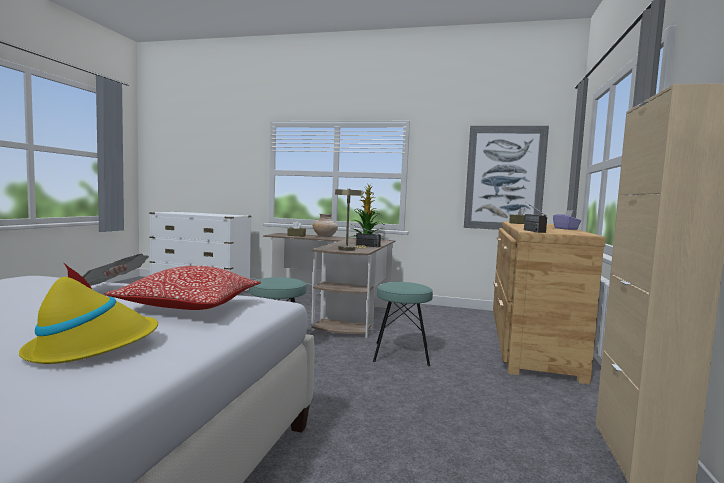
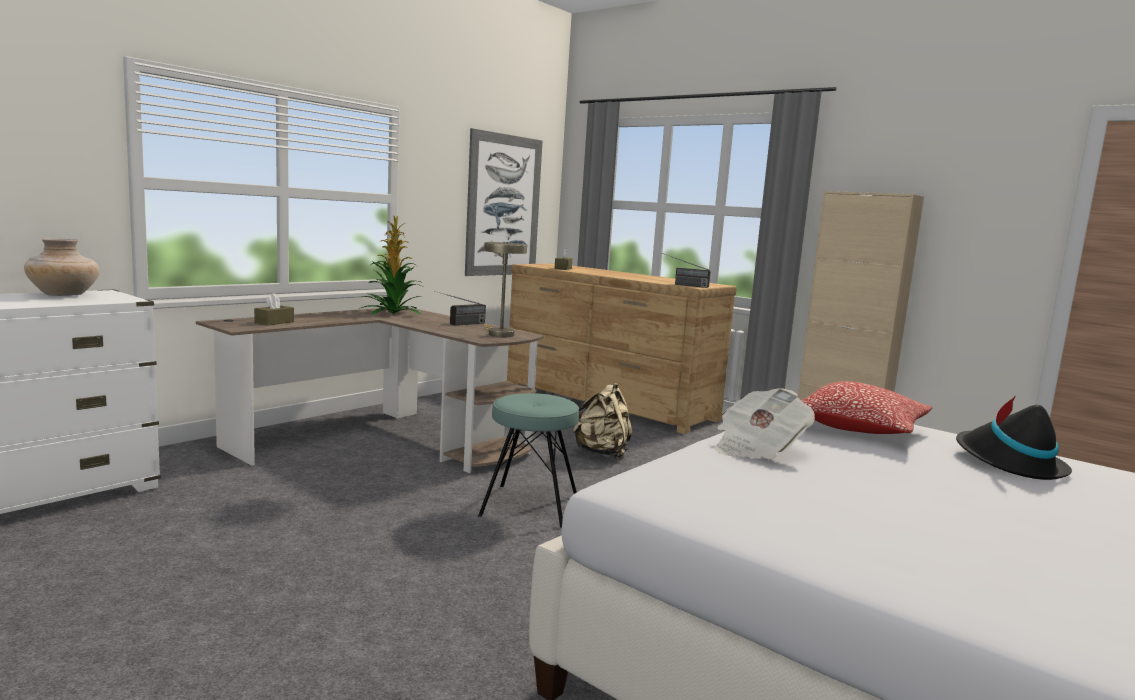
camera: 65 degrees left, 5 degrees up
(92, 347) = (1008, 463): yellow hat -> black hat
(325, 237) = (317, 317): beige vase -> beige vase (64, 295)
(401, 354) = (602, 453): turquoise stool -> beige backpack
(566, 229) = (647, 276): purple tissue box -> none

